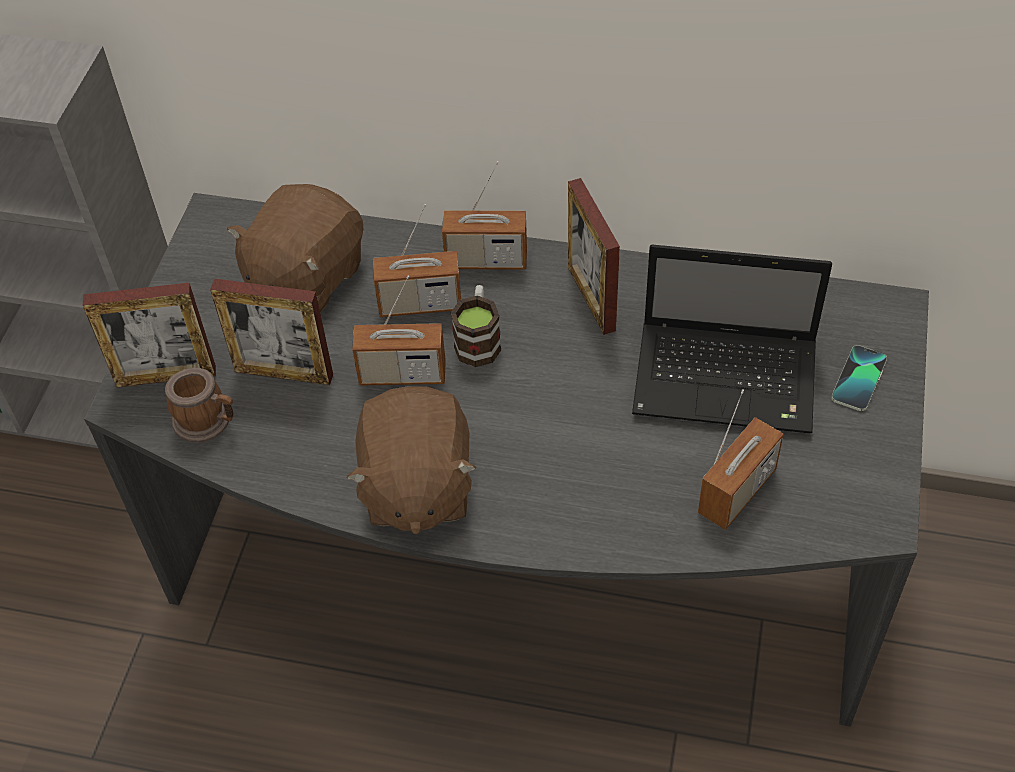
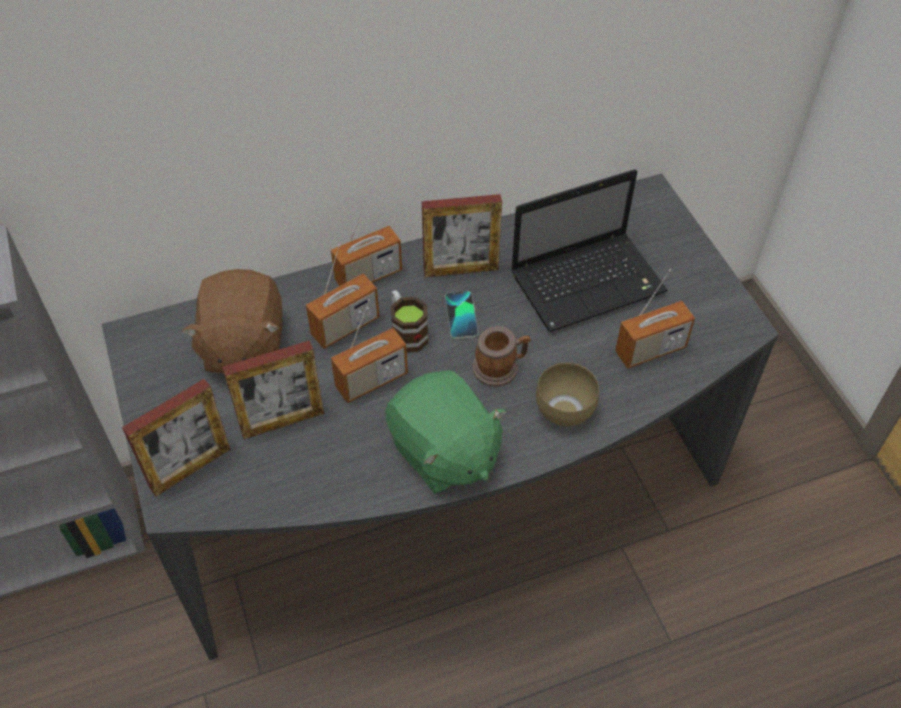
camera: 35 degrees left, 0 degrees up
(208, 421) = (251, 485): mug -> mug (500, 367)
(416, 487) = (443, 453): brown plush toy -> green plush toy
(584, 510) = (566, 410): none -> brown bowl
(591, 298) = (461, 270): picture frame -> picture frame turned 45 degrees counterclockwise
(737, 492) = (650, 350): radio -> radio turned 60 degrees clockwise
(859, 379) = (665, 245): phone -> phone (461, 316)

